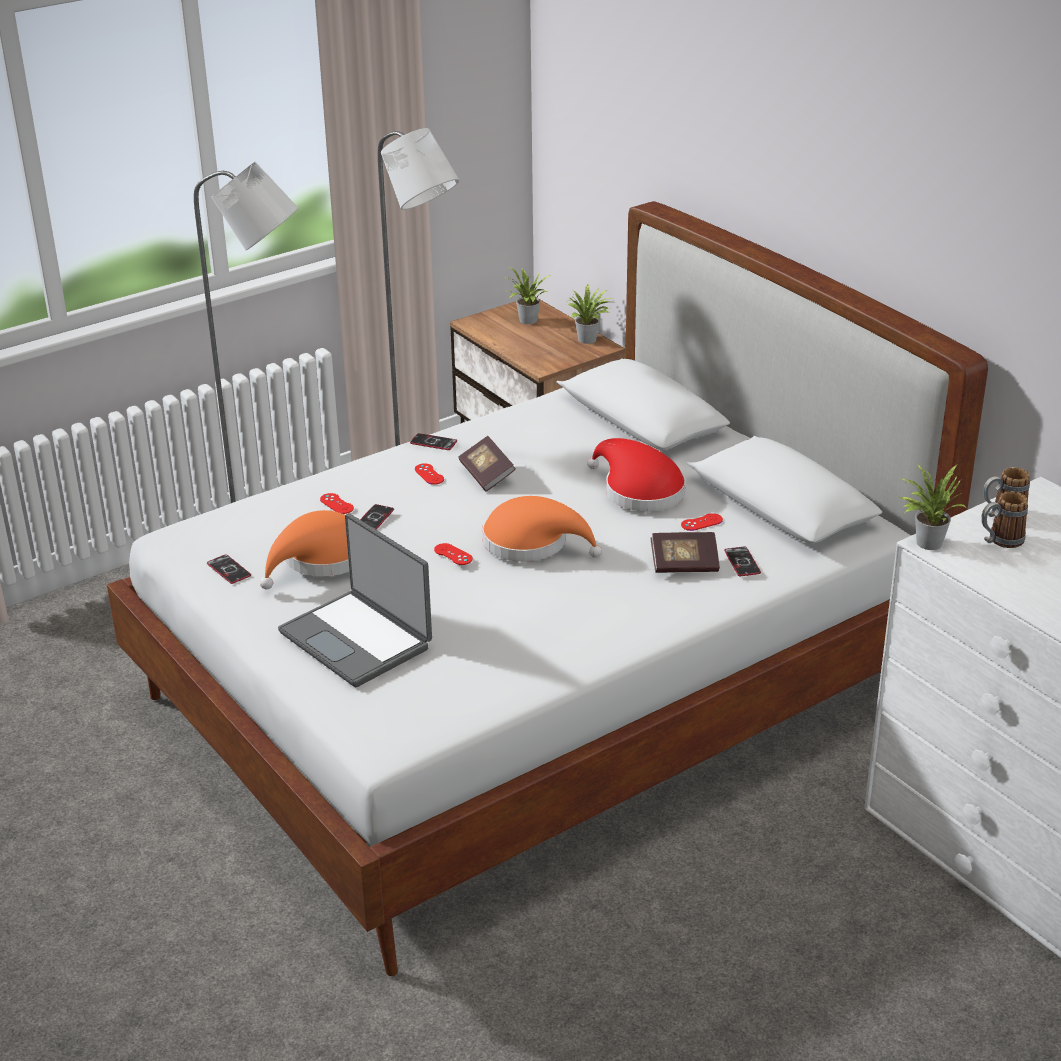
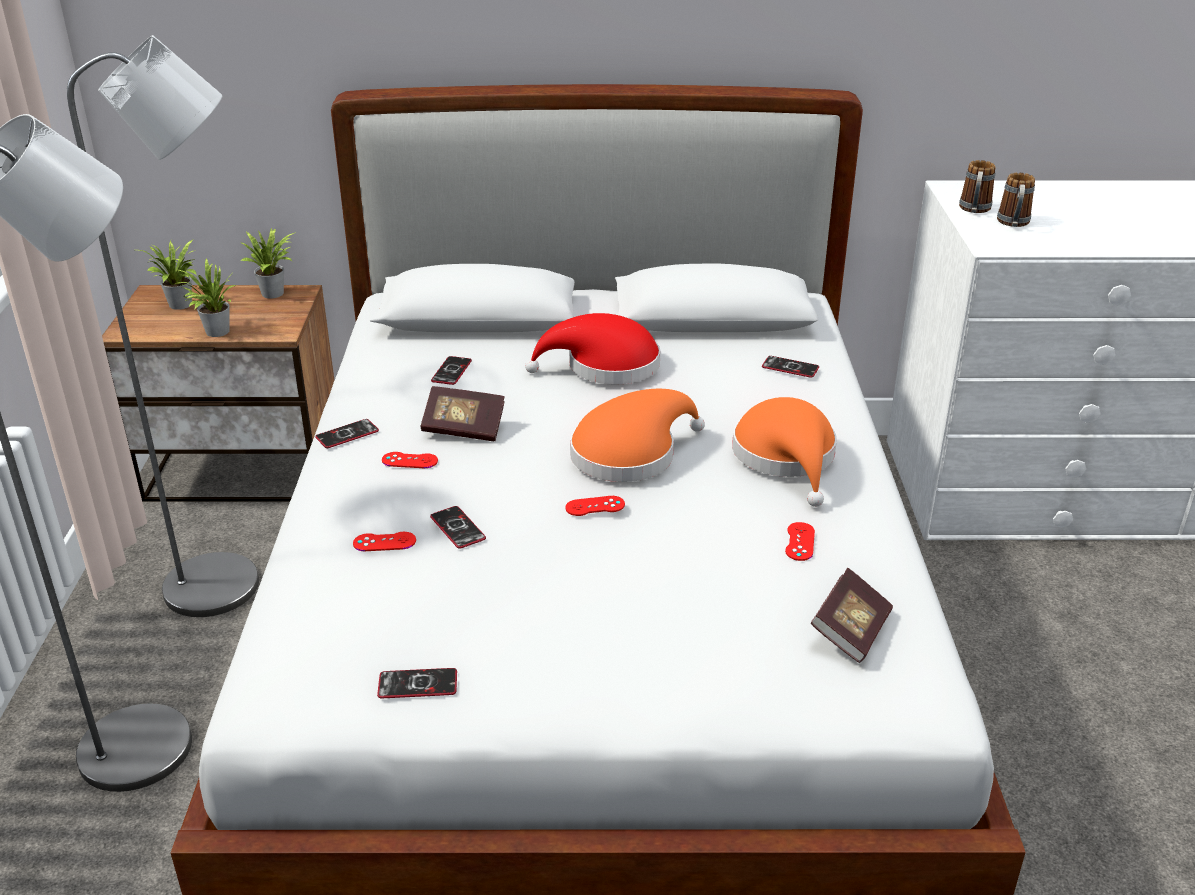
camera: 55 degrees left, 0 degrees up
(320, 560) = (497, 598): orange hat -> orange hat (787, 458)
(357, 639) = (691, 639): laptop -> none
(553, 441) = (451, 371): none -> phone
(684, 565) = (761, 394): book -> book (850, 631)
(701, 522) = (699, 360): red game controller -> red game controller (800, 542)
(925, 542) = (988, 246): potted plant -> potted plant (214, 332)

